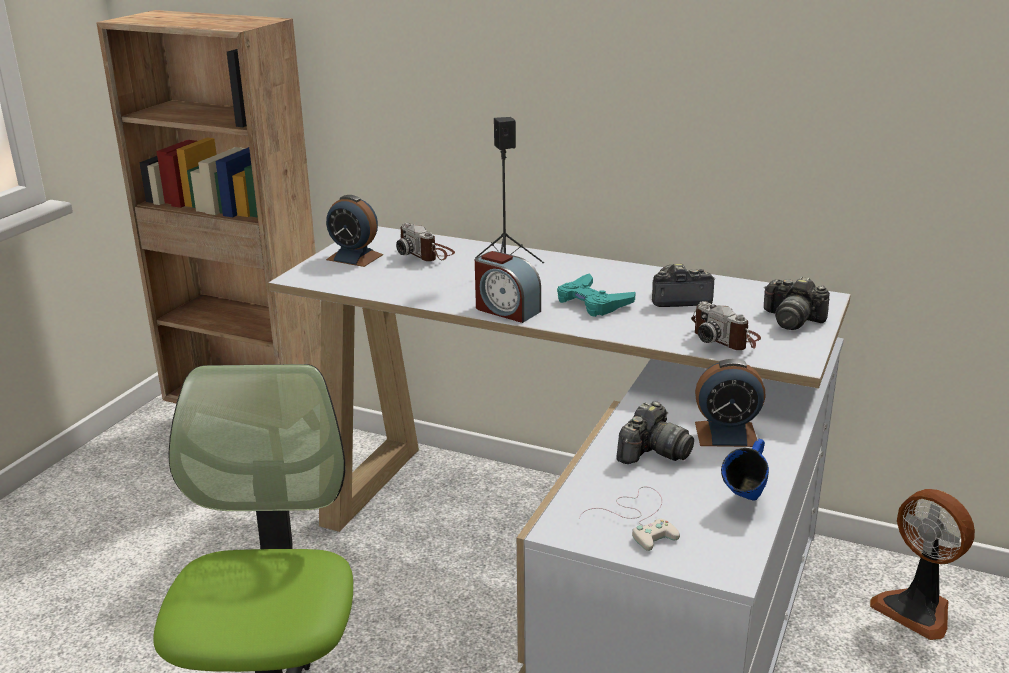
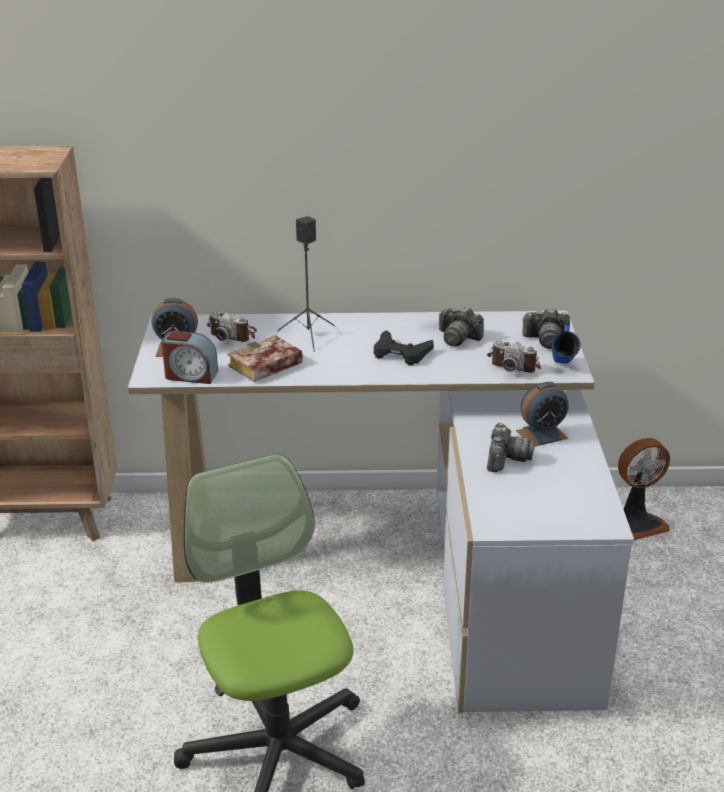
camera: 25 degrees left, 5 degrees up
(425, 288) = (264, 367): none -> book
(506, 310) = (344, 373): alarm clock -> alarm clock (190, 375)
(592, 302) = (401, 353): turquoise game controller -> black game controller
(639, 519) = (532, 507): white game controller -> none
(678, 299) = (458, 338): camera -> camera turned 120 degrees counterclockwise
(745, 503) = (587, 480): blue mug -> blue mug (563, 366)
(917, 609) = (636, 523): fan -> fan turned 45 degrees counterclockwise

